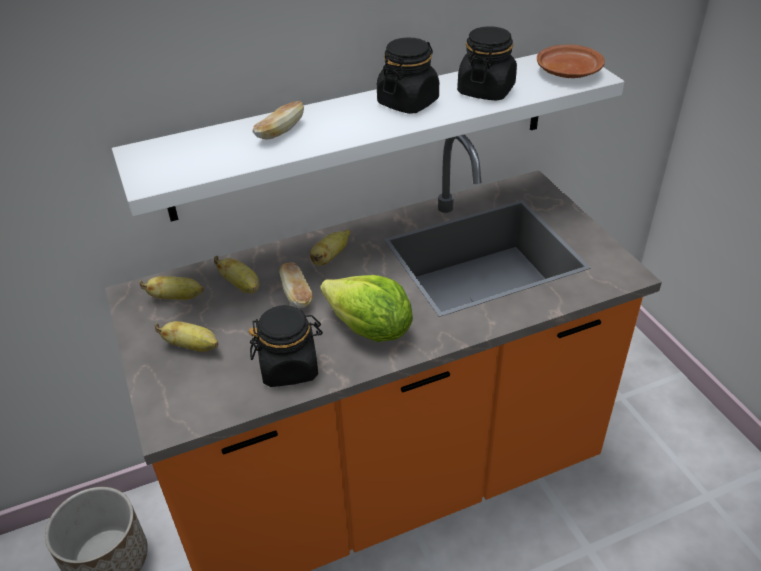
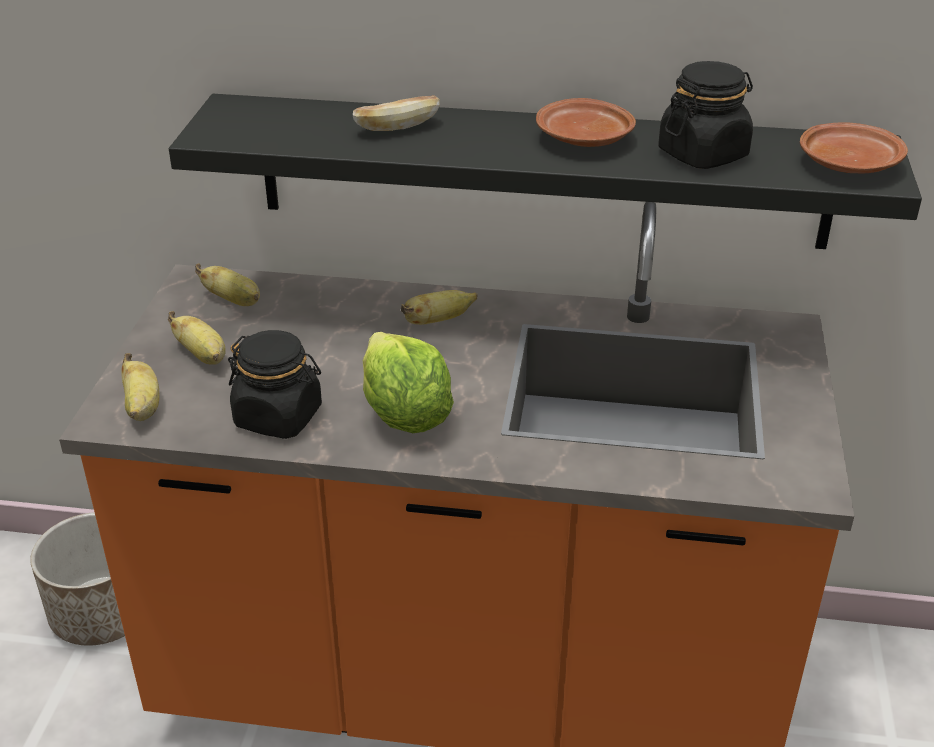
camera: 30 degrees right, 5 degrees down
(242, 286) = (311, 315): banana -> banana (142, 407)
(297, 294) = (361, 346): bread -> none
(364, 132) = (542, 171): white shelf -> black shelf
(408, 102) = (584, 139): black jar -> brown plate

